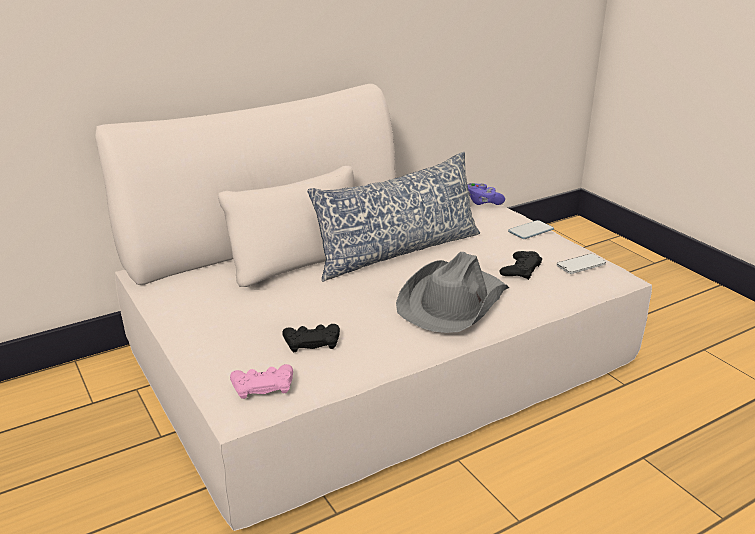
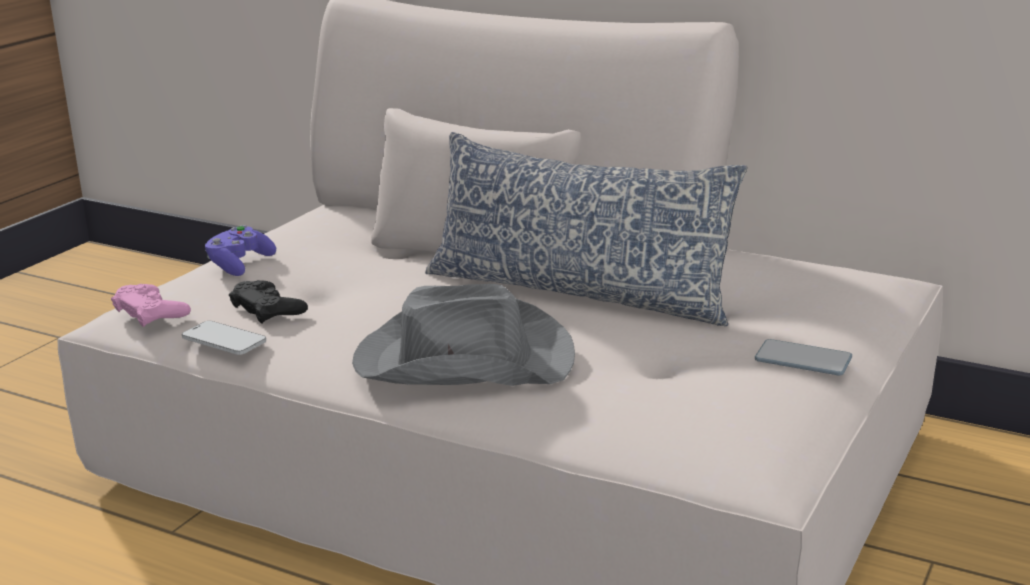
camera: 60 degrees right, 5 degrees down
(483, 202) = (854, 300): purple game controller -> purple game controller (239, 265)
(520, 269) = (638, 383): black game controller -> none
(580, 265) = (726, 428): phone -> phone (224, 341)

